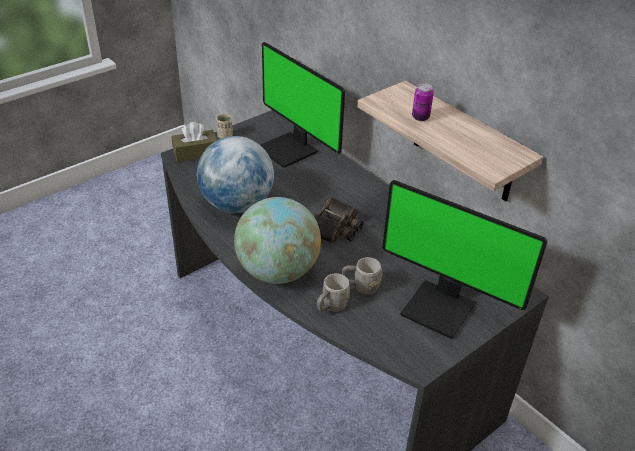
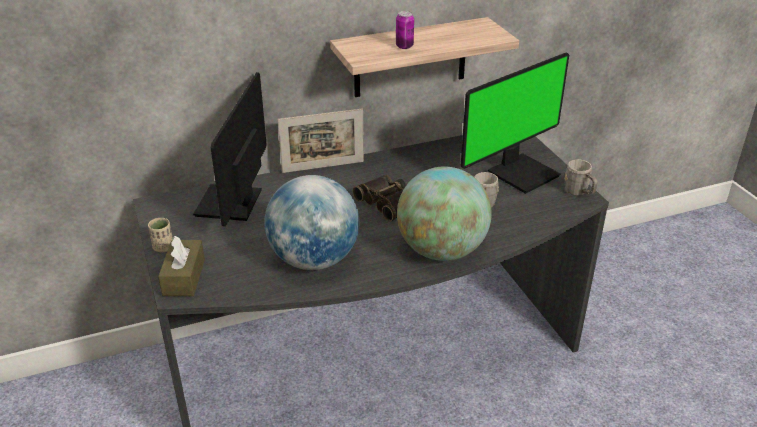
camera: 70 degrees left, 5 degrees down
(290, 150) = (232, 204): monitor -> monitor turned 120 degrees clockwise
(331, 307) = (504, 228): grey mug -> grey mug (579, 192)
(369, 180) = (323, 167): none -> picture frame

